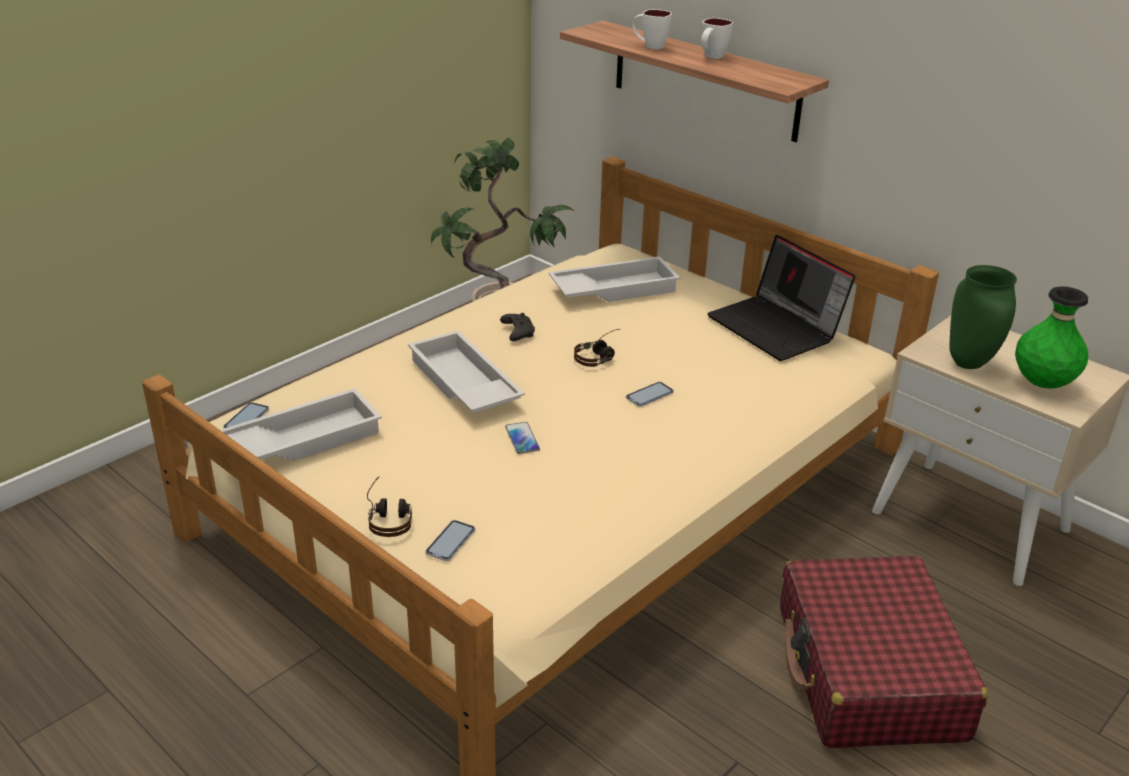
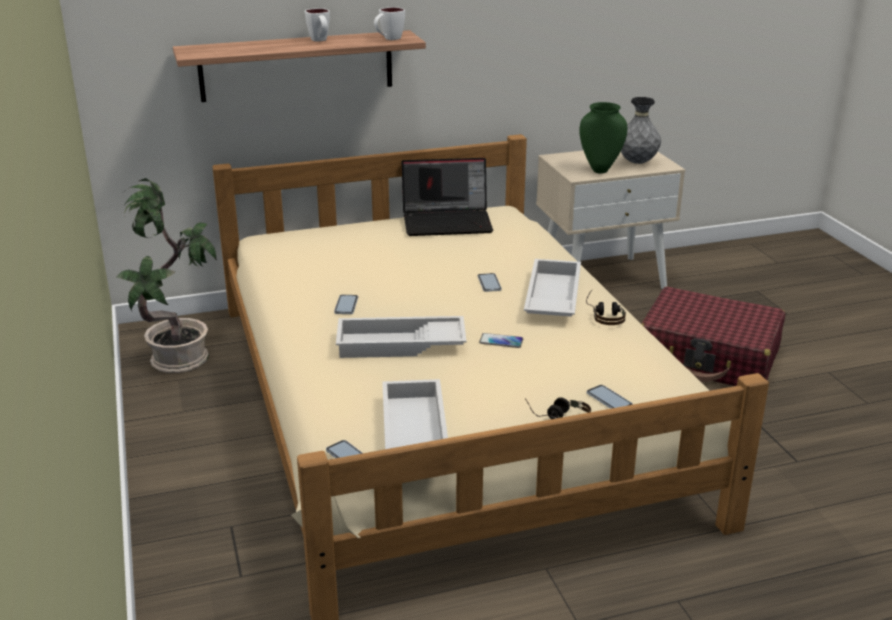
camera: 60 degrees left, 5 degrees down
(517, 332) = (346, 305): black game controller -> phone
(600, 356) = (418, 285): headphones -> headphones (605, 315)
(614, 288) = (325, 254): white tray -> white tray (551, 298)
(649, 46) = (265, 47): white mug -> white mug (389, 39)
(1042, 384) = (637, 162): green vase -> grey vase

